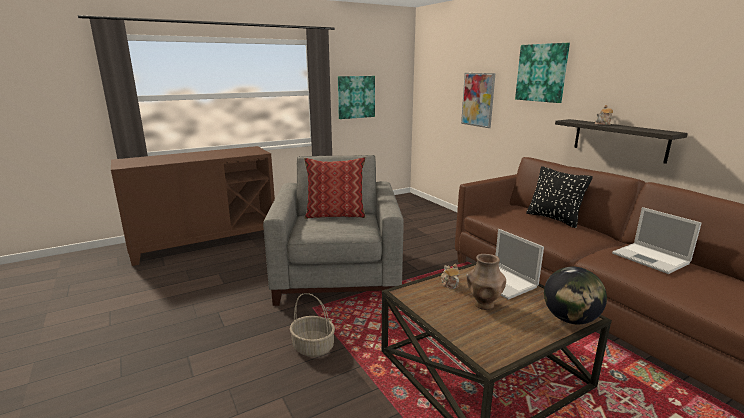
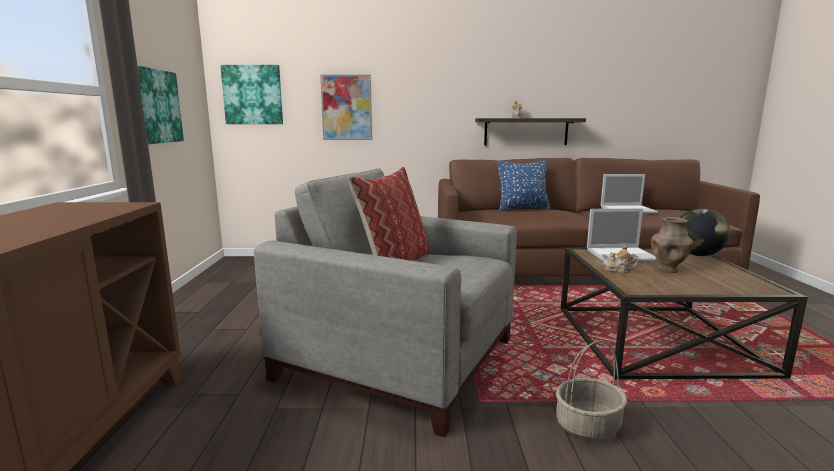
camera: 60 degrees left, 5 degrees down
(542, 73) = (436, 73): picture -> picture (253, 95)
(553, 219) = (522, 209): black pillow -> blue pillow

